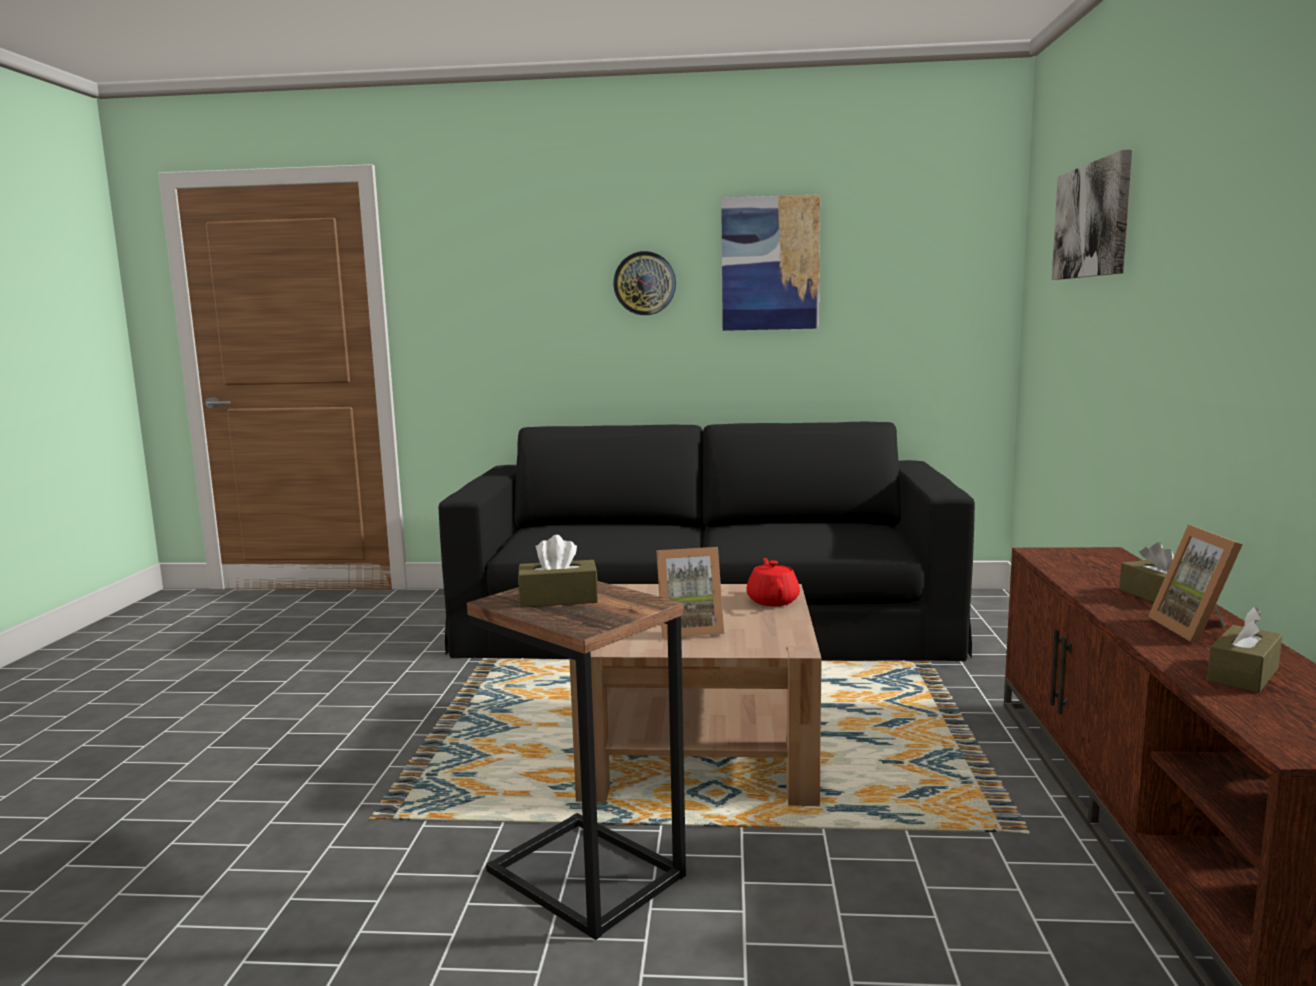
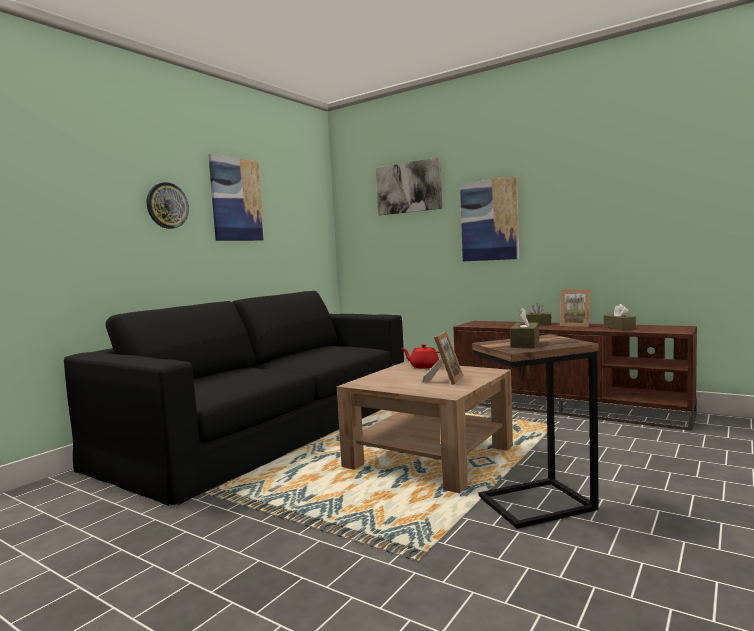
camera: 60 degrees left, 5 degrees down
(1176, 310) = (489, 220): none -> picture

